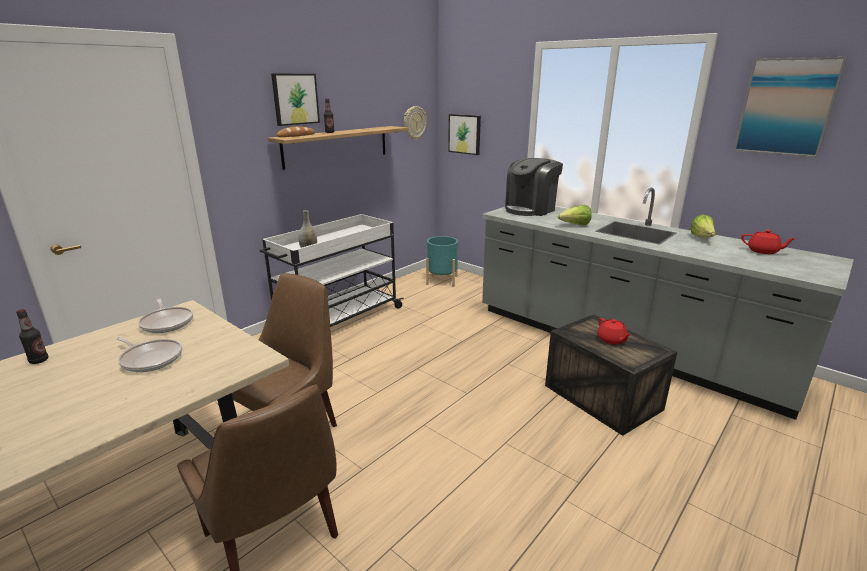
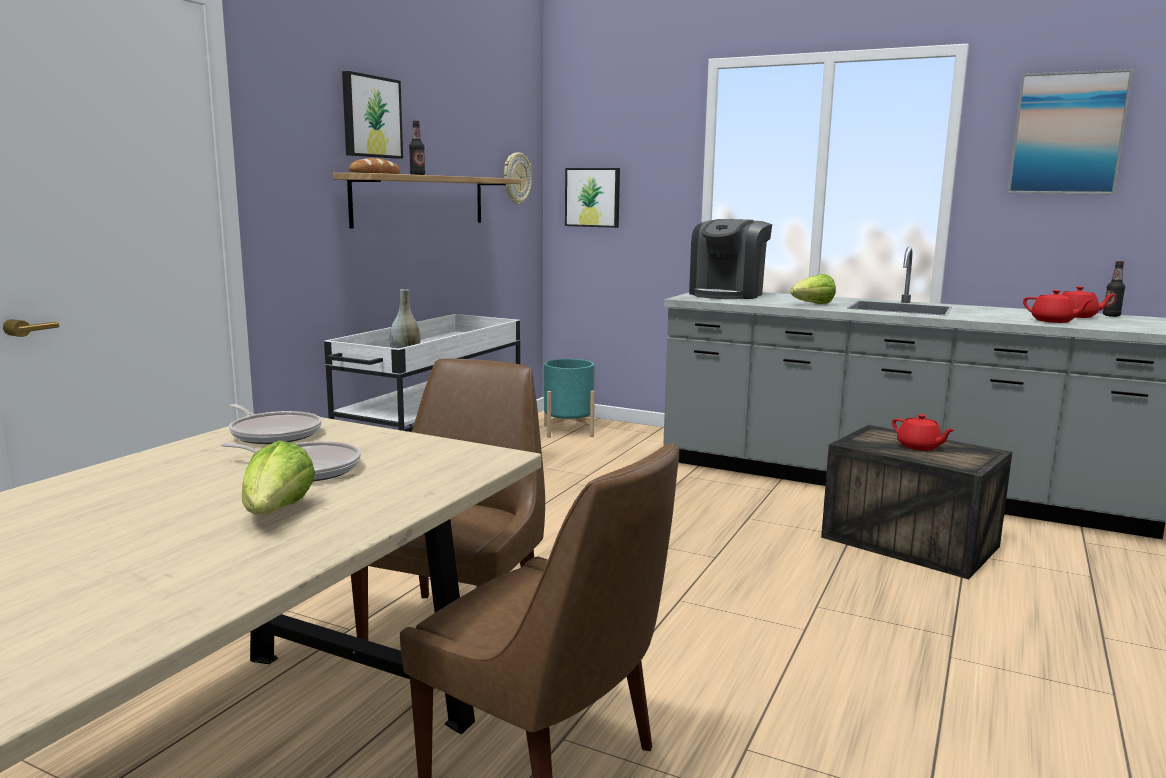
camera: 15 degrees left, 10 degrees down
(39, 360) = (87, 485): bottle -> bottle (1111, 315)
(702, 238) = (990, 309): lettuce -> lettuce (277, 514)
(735, 257) = (1053, 321): none -> red teapot

